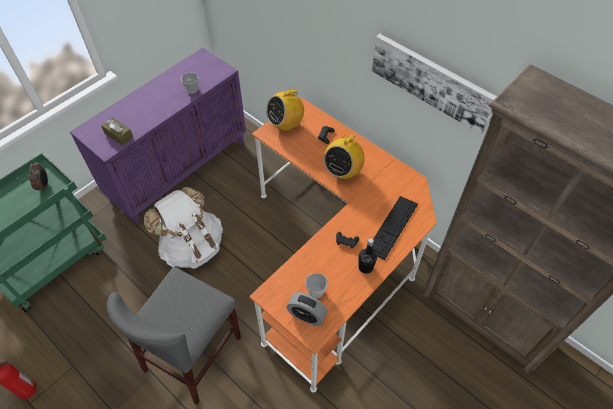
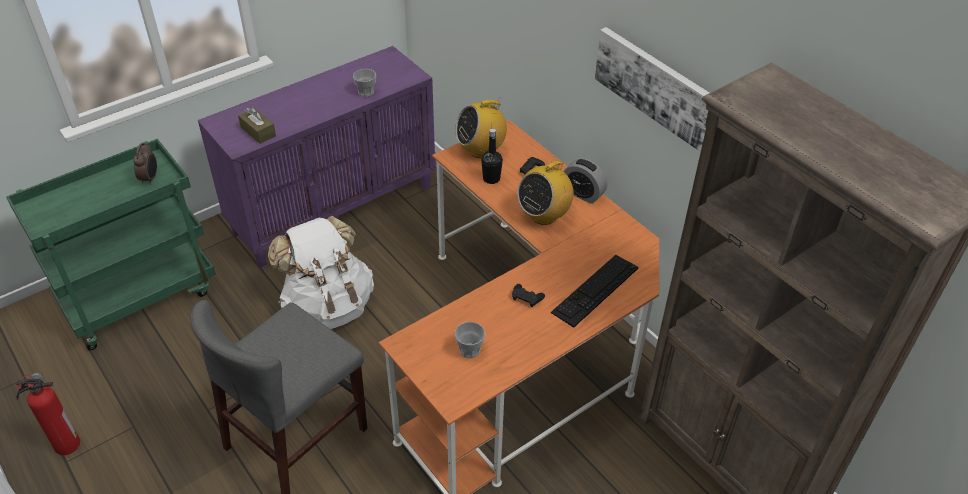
camera: 10 degrees right, 10 degrees down
(307, 315) = (449, 376): alarm clock -> alarm clock (582, 194)
(365, 267) = (545, 332): black bottle -> black bottle (491, 179)

